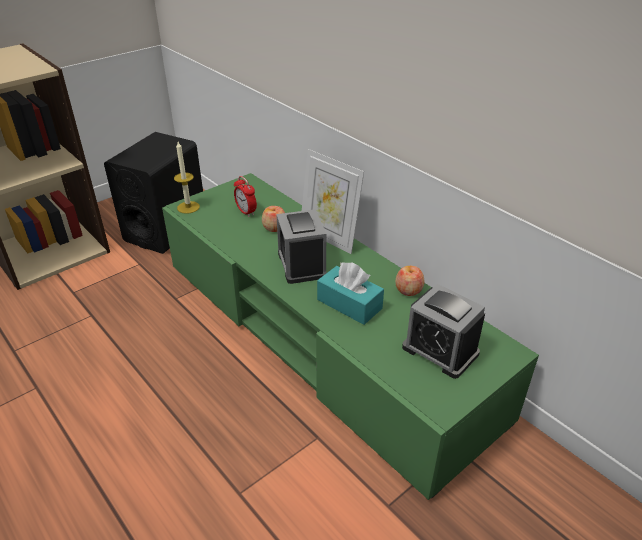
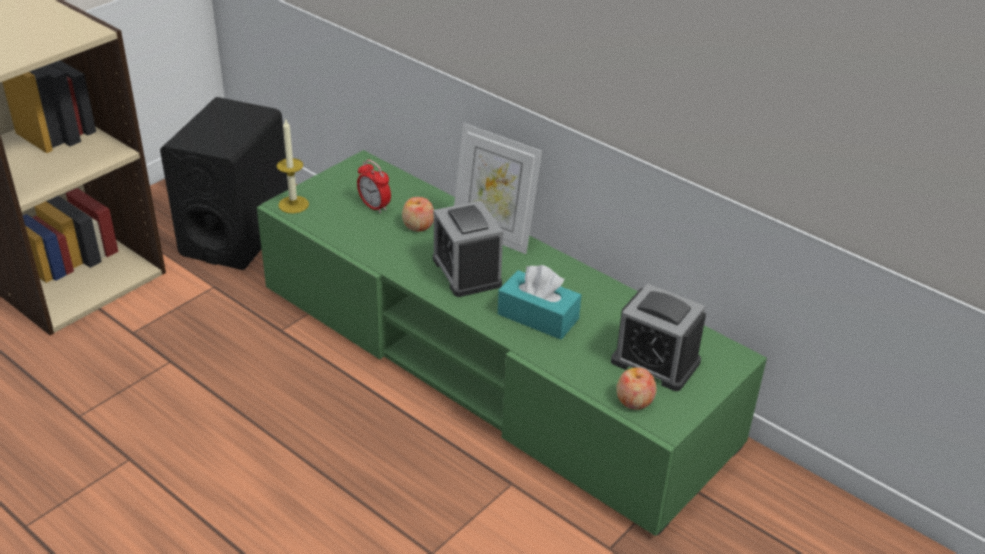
camera: 10 degrees left, 0 degrees up
(408, 290) = (606, 294): apple -> apple (634, 400)

